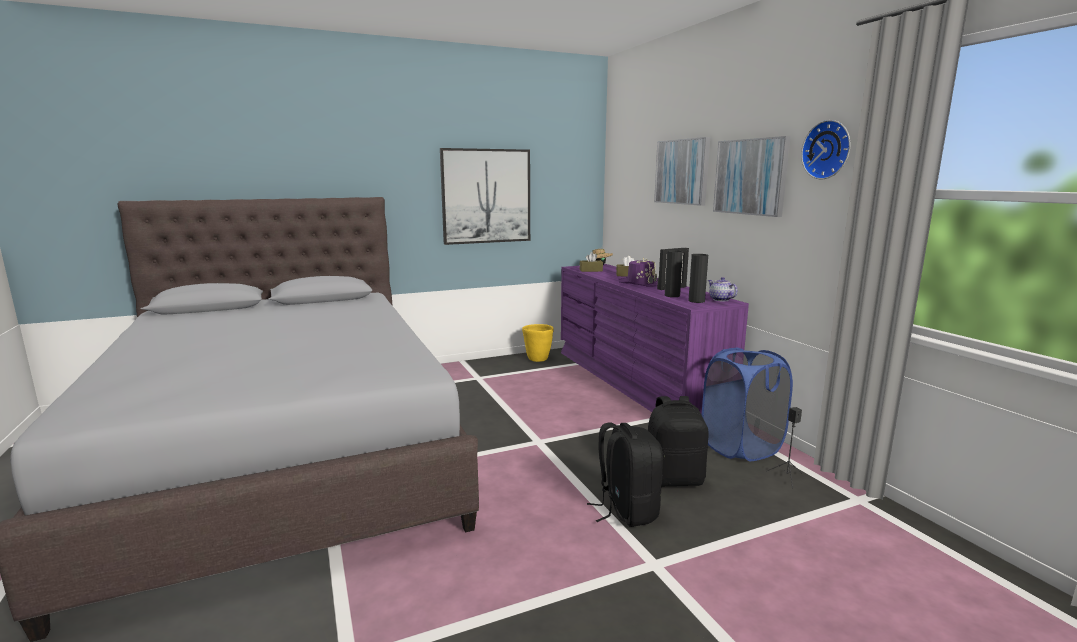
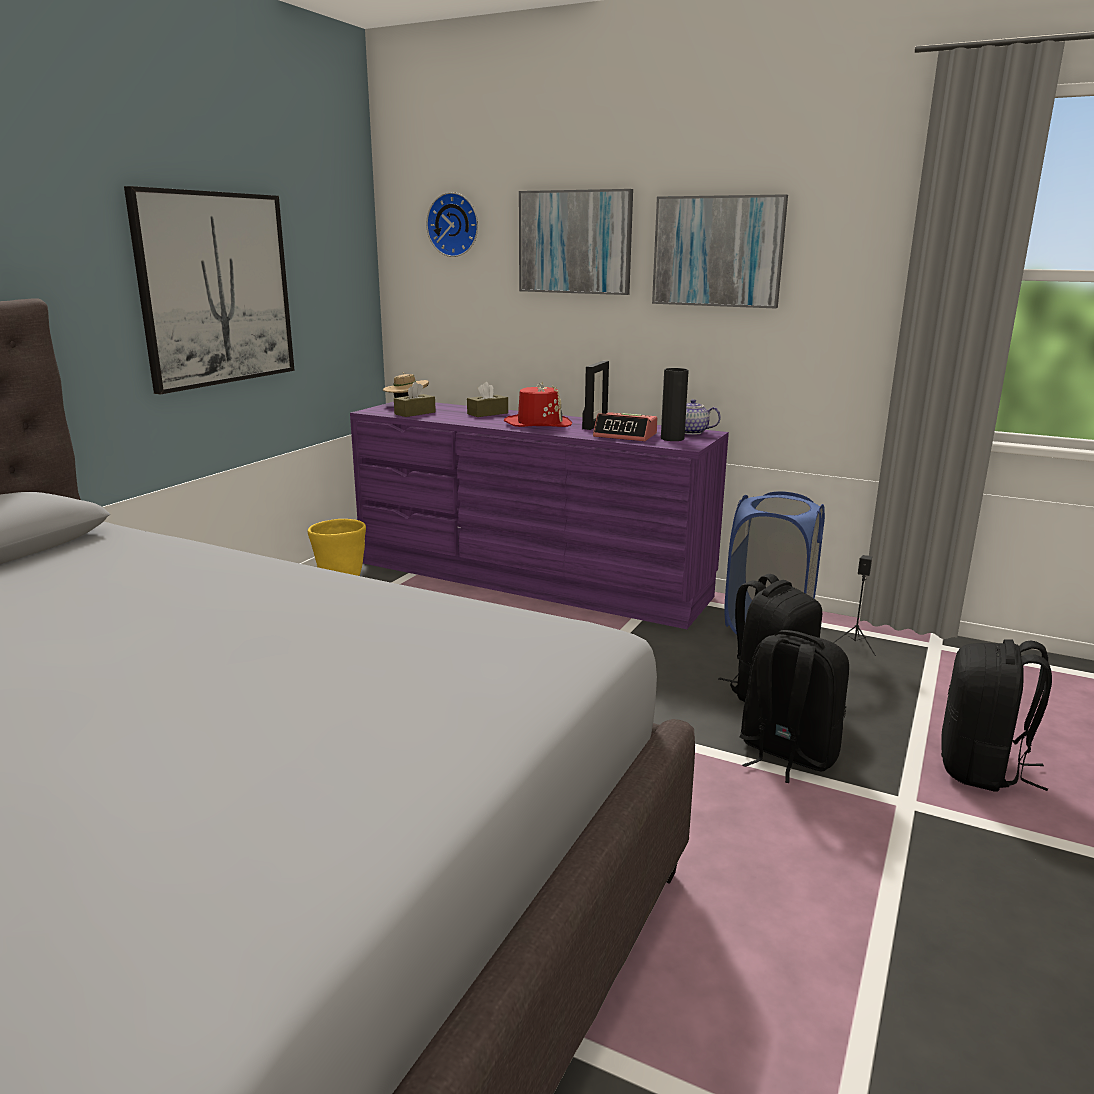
camera: 40 degrees left, 5 degrees up
(640, 283) = (538, 424): purple hat -> red hat
(672, 295) = (625, 435): black vase -> alarm clock
(746, 575) = (982, 769): none -> black backpack
(828, 150) = (852, 216): wall clock -> wall clock (454, 225)

